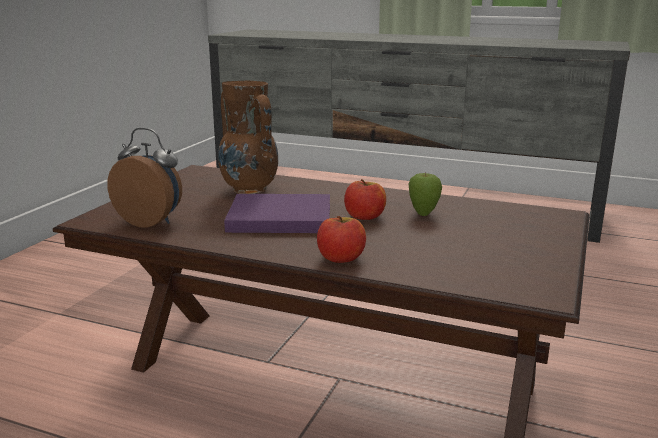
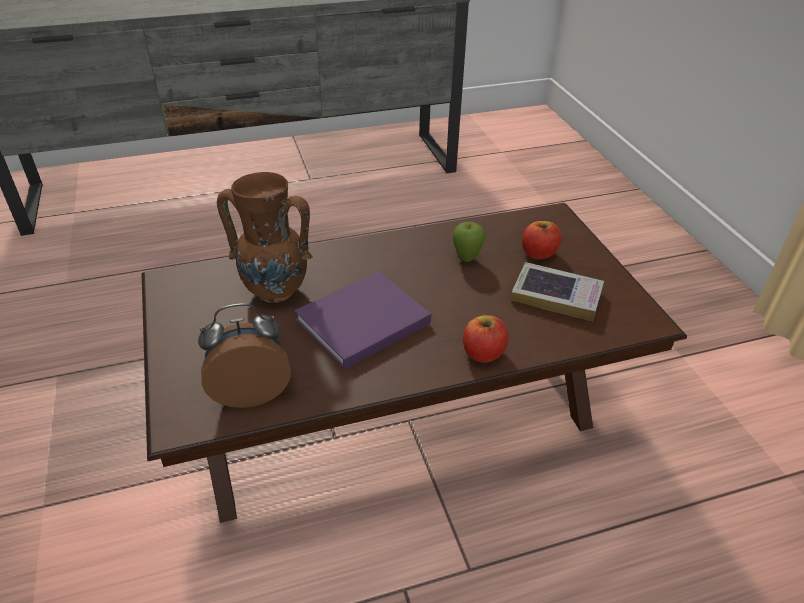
camera: 40 degrees left, 20 degrees up
(364, 217) = (428, 285): apple -> apple (538, 253)
(470, 253) = (556, 296): none -> book

